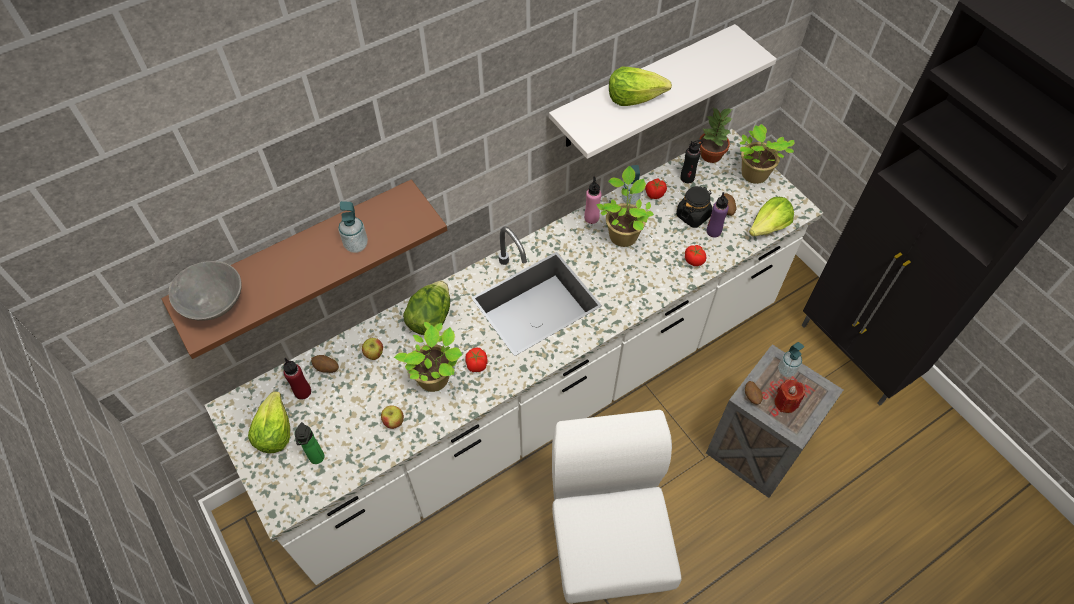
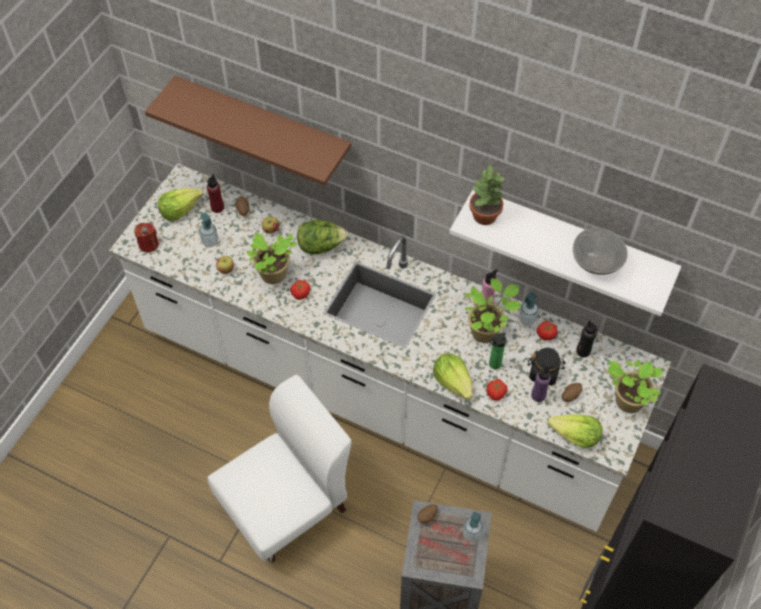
camera: 60 degrees right, 0 degrees up
(214, 304) = (185, 101): grey bowl -> grey bowl (596, 263)
(317, 459) = (174, 243): bottle -> bottle (493, 365)
(356, 245) = (274, 143): soap dispenser -> soap dispenser (210, 242)
(634, 97) = (532, 233): lettuce -> lettuce (453, 382)
(711, 155) = (624, 358): potted plant -> potted plant (484, 216)
(785, 402) = (438, 546): red candle -> red candle (148, 244)

